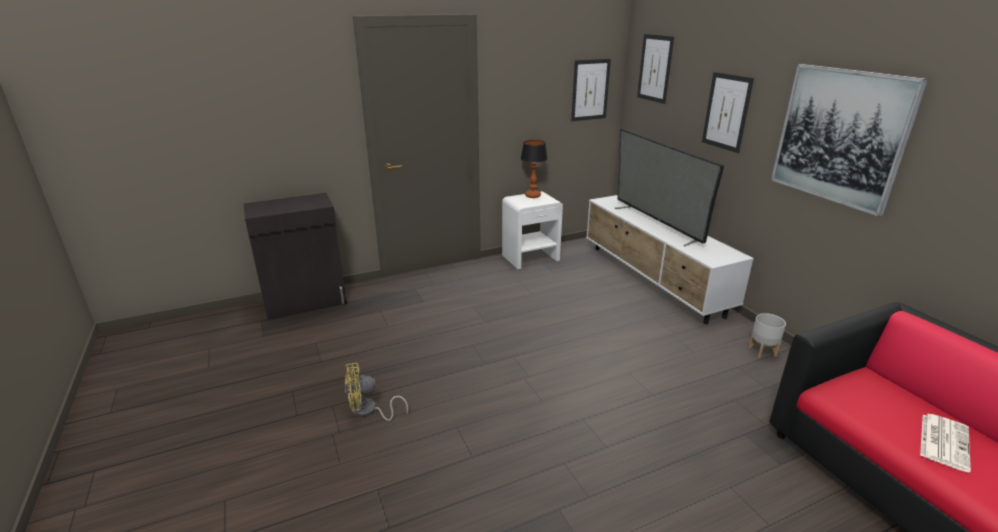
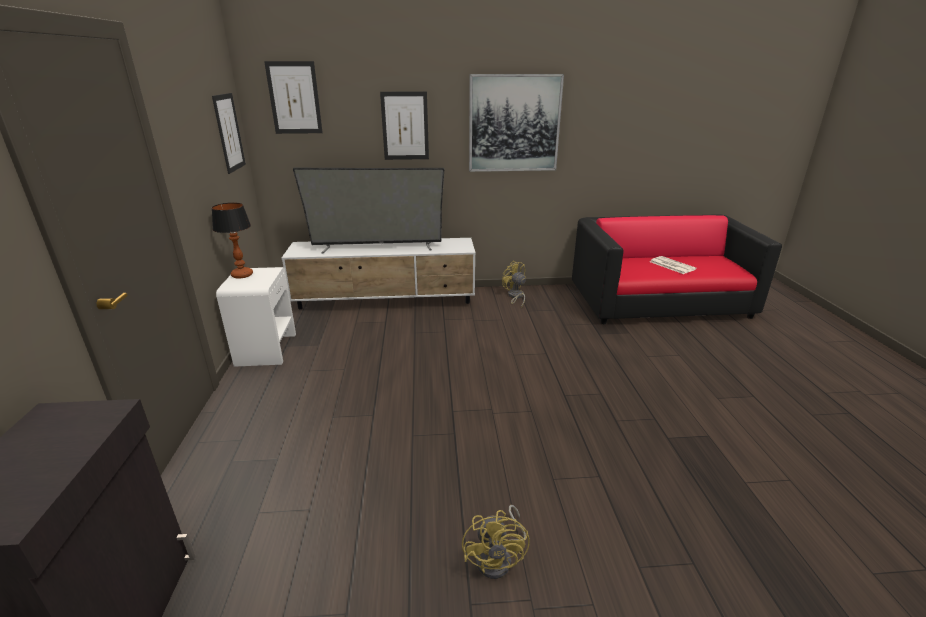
camera: 70 degrees left, 0 degrees up
(762, 351) = (515, 296): grey planter -> yellow fan

